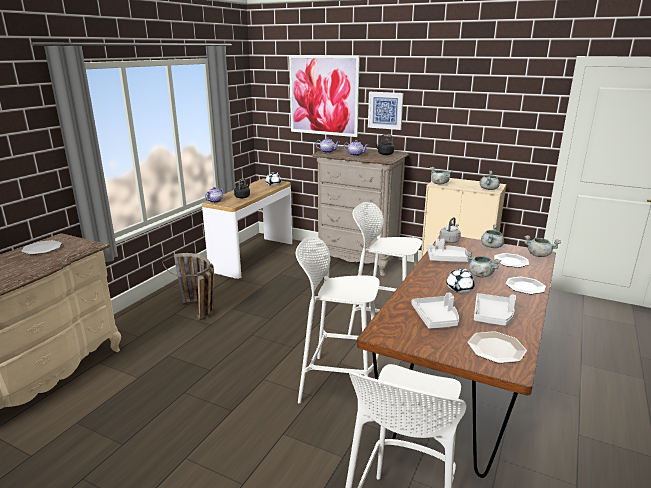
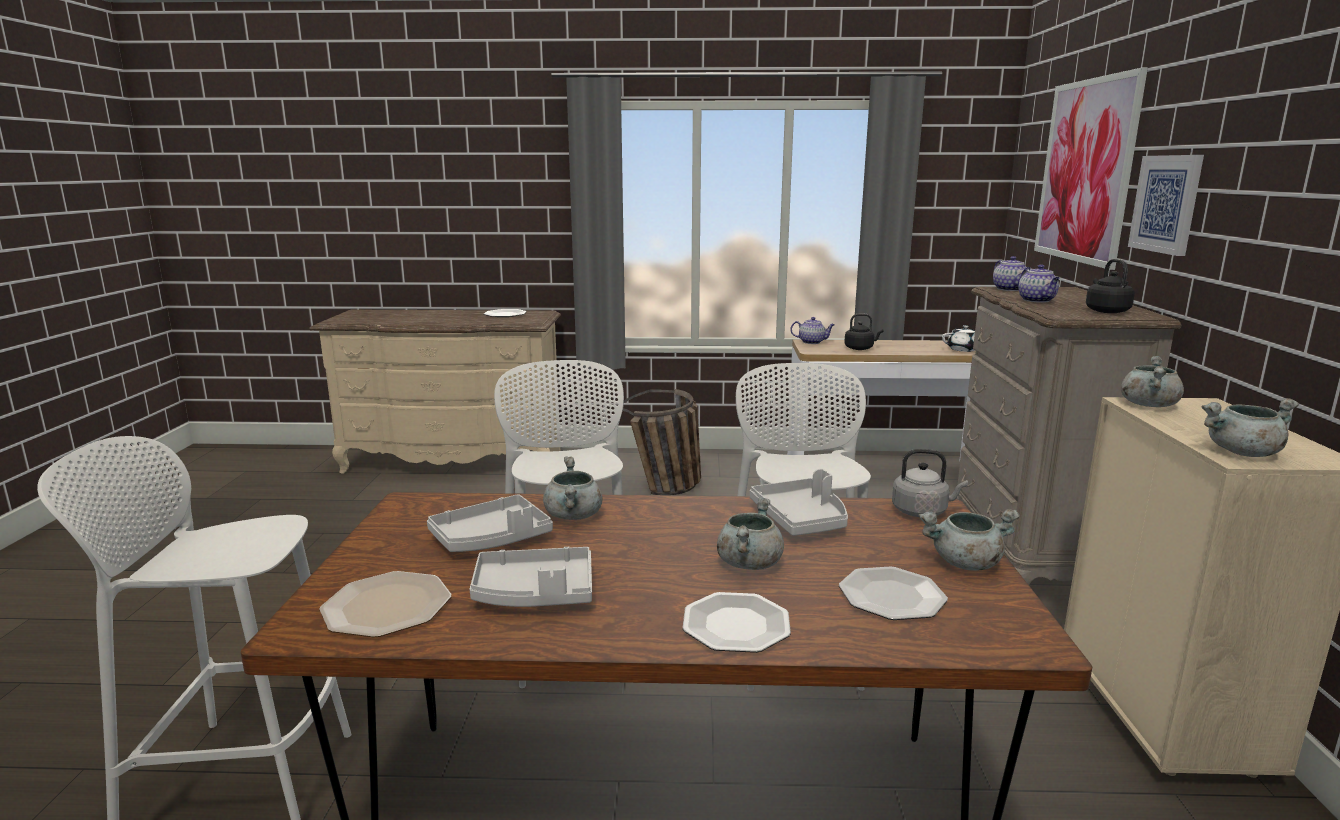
camera: 65 degrees right, 5 degrees down
(459, 289) = (645, 547): white teapot -> none
(539, 255) = (1011, 638): grey cooking pot -> grey cooking pot (574, 516)

